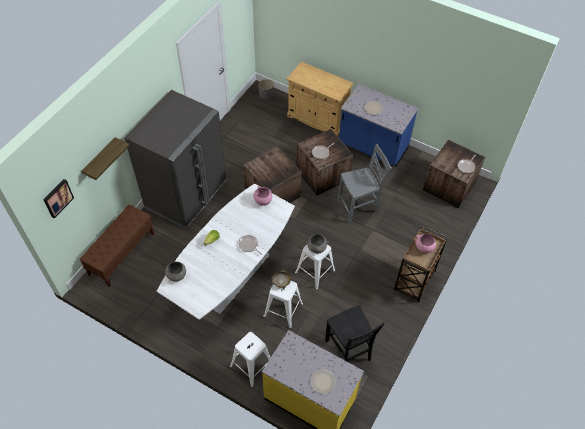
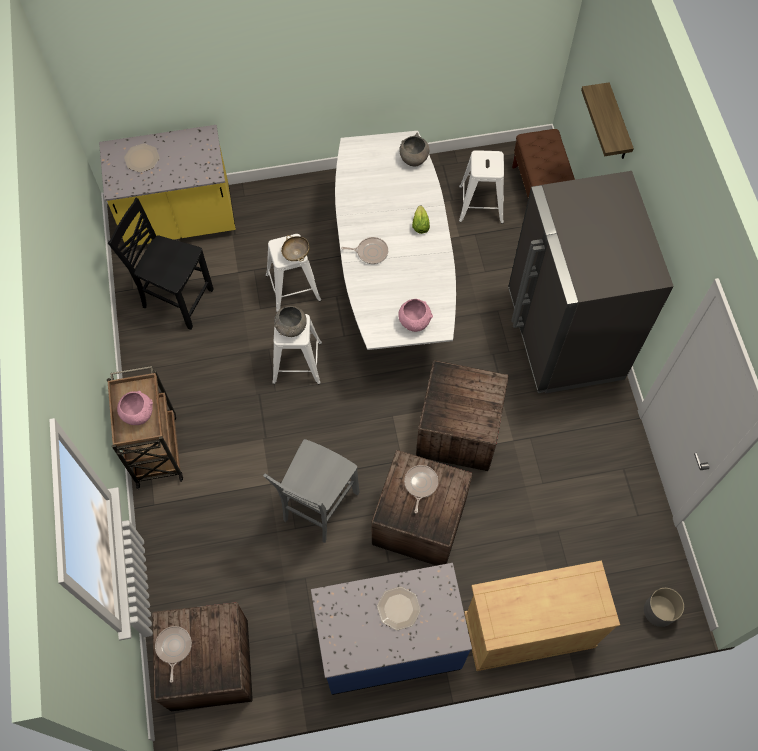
camera: 140 degrees right, 10 degrees up
(57, 197) = (592, 43): picture -> none
(252, 365) = (273, 208): white stool -> white stool (481, 204)

